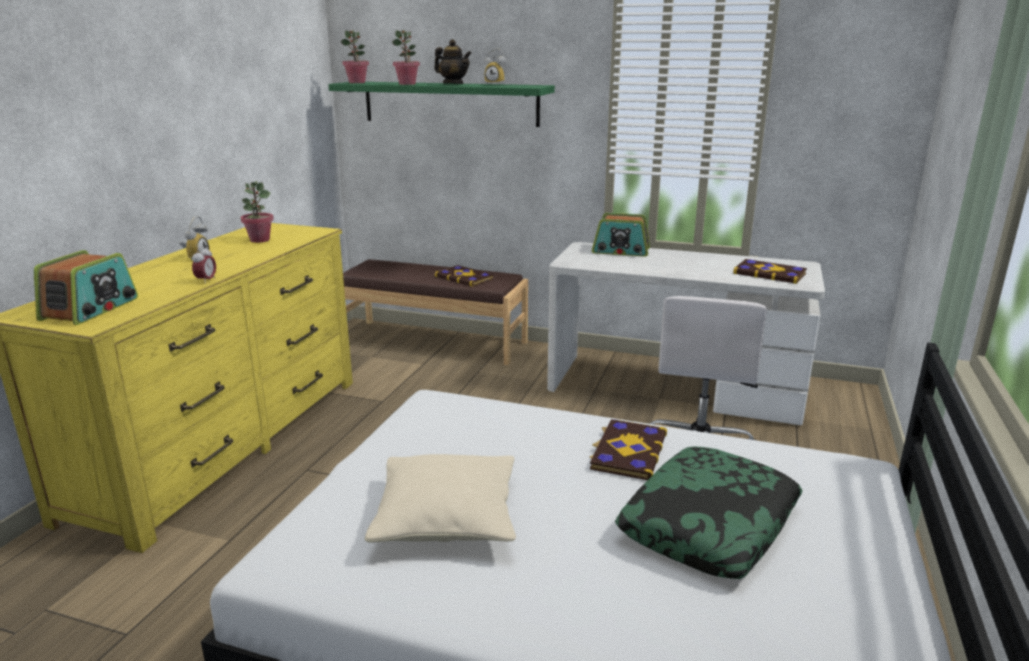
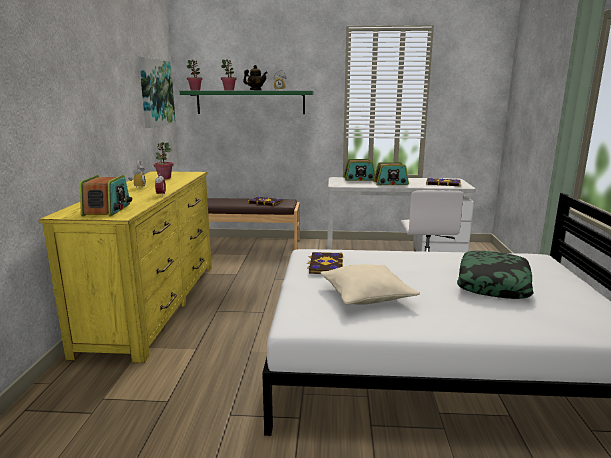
camera: 15 degrees left, 5 degrees down
(284, 89) = (156, 93): none -> picture
(627, 451) = (429, 262): book -> book (325, 265)
(668, 266) = (390, 183): none -> radio

